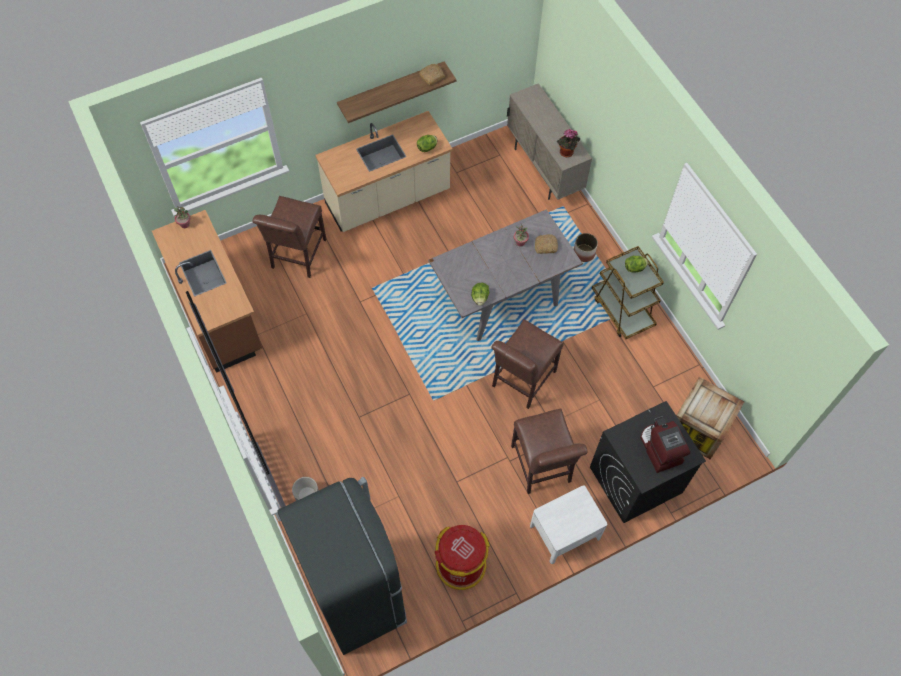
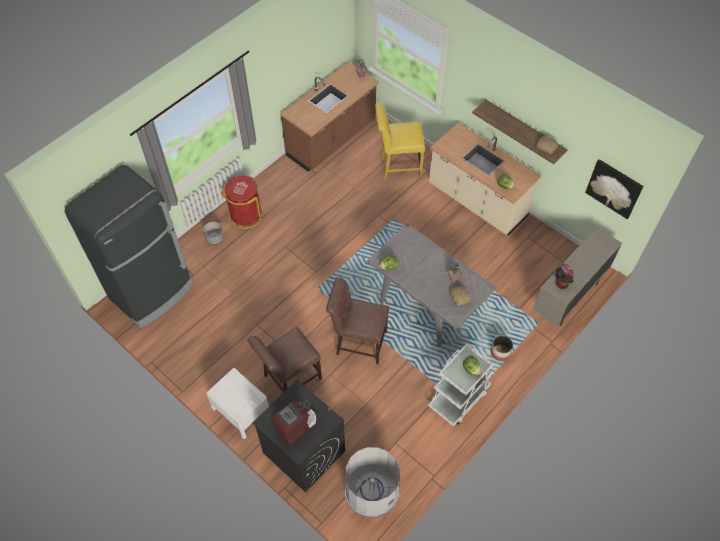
camera: 70 degrees right, 5 degrees down
(297, 256) = (397, 165): brown chair -> yellow chair
(460, 565) = (193, 348): red trash can -> red trash can (245, 214)
(502, 48) = (614, 188): none -> picture
(622, 310) = (458, 398): brown cart -> white cart
(699, 427) = (371, 491): crate -> grey trash can

